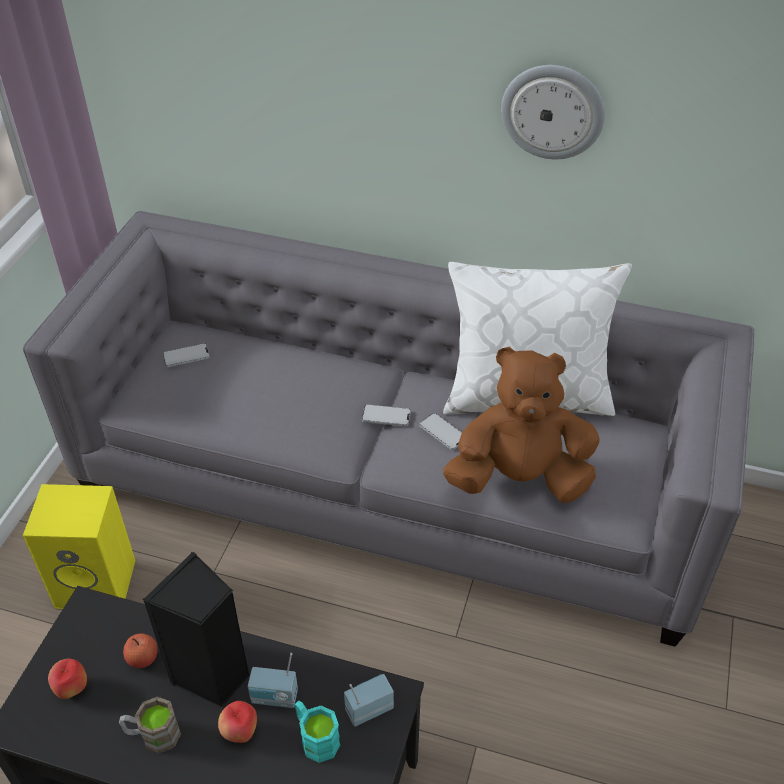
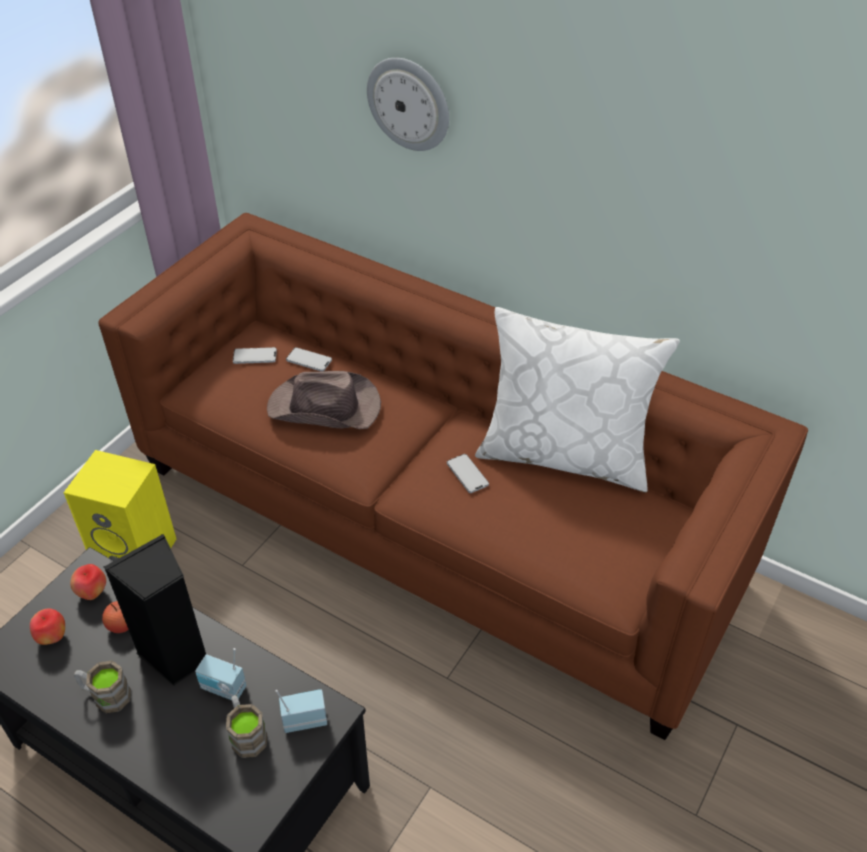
camera: 15 degrees right, 0 degrees up
(240, 732) = (182, 712): apple -> apple (92, 593)
(278, 394) = (325, 408): none -> brown hat
(315, 737) = (246, 734): turquoise mug -> brown mug
(386, 416) = (419, 448): phone -> phone (309, 360)
(392, 491) = (433, 524): grey sofa -> brown sofa
(519, 478) = (525, 534): brown plush toy -> none
(553, 111) = (619, 172): wall clock -> wall clock (409, 103)

